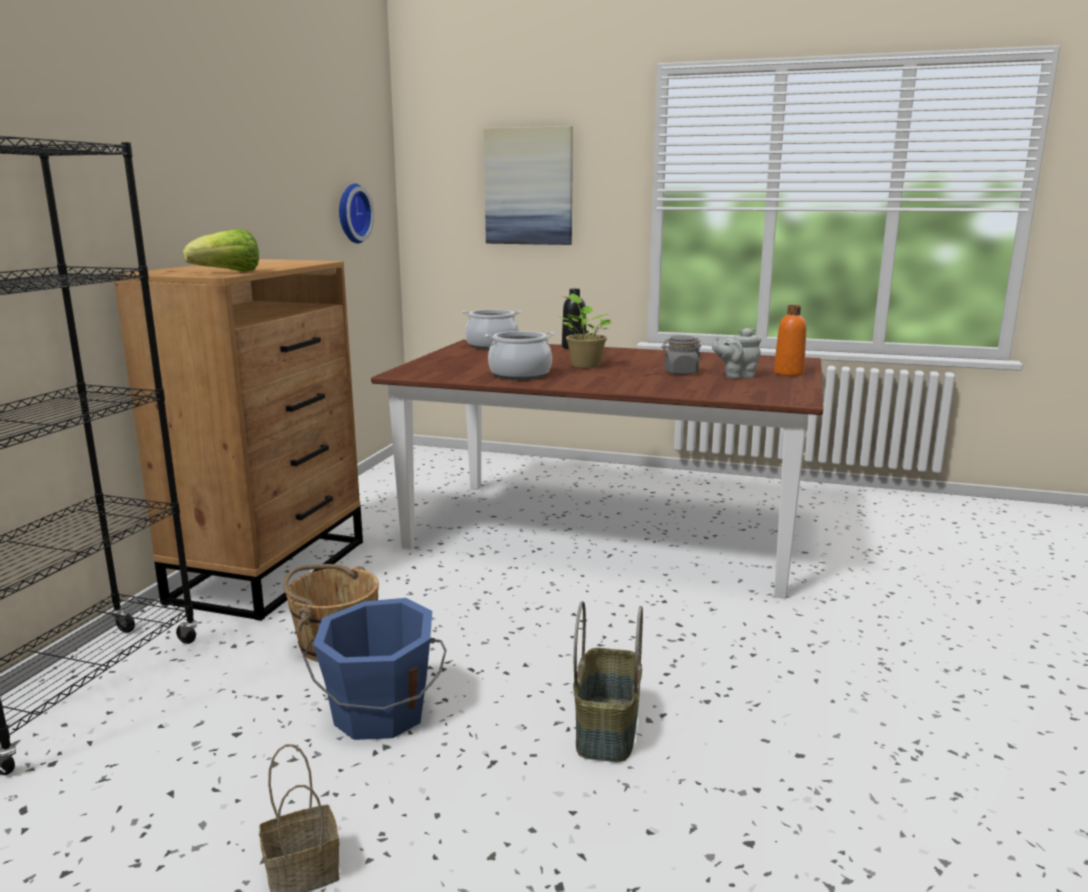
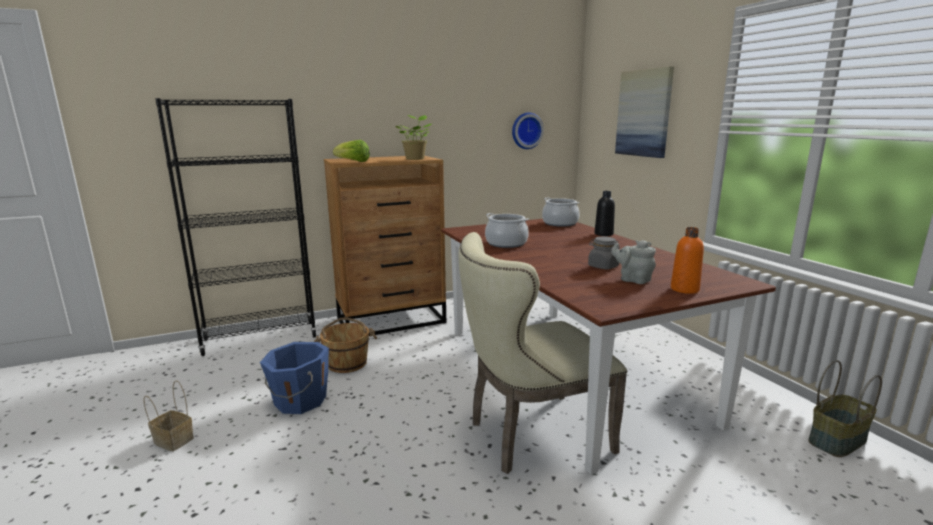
camera: 50 degrees right, 0 degrees up
(584, 365) = (563, 246): potted plant -> potted plant (415, 159)
(605, 728) = (343, 469): basket -> basket (836, 440)
(691, 598) = (530, 436): none -> beige chair

